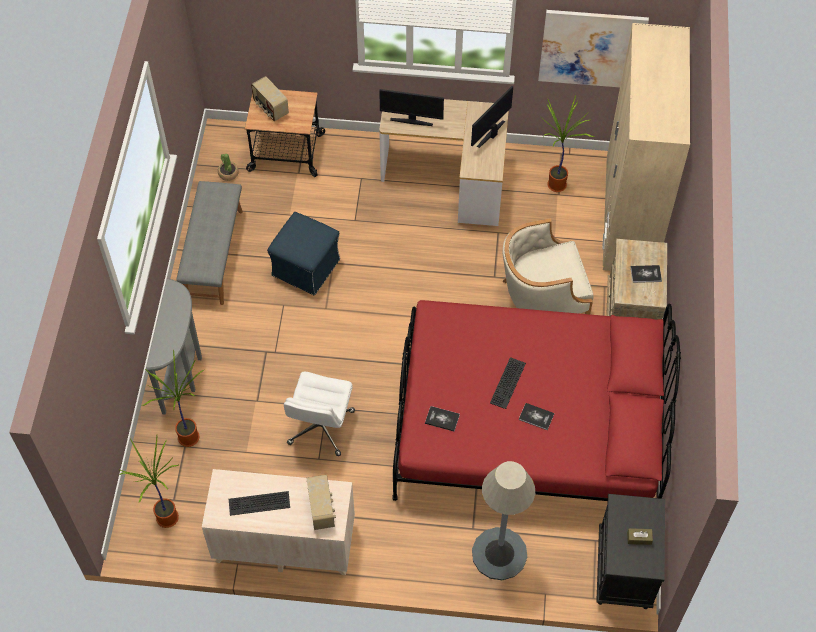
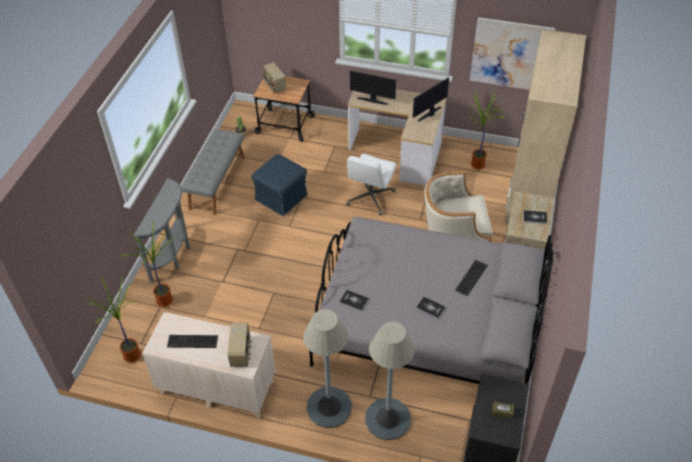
camera: 10 degrees right, 10 degrees down
(321, 428) = (266, 307): white office chair -> white office chair (370, 198)
(427, 549) = (329, 407): none -> grey floor lamp
(508, 384) = (412, 281): keyboard -> keyboard (472, 278)
(527, 428) = (427, 327): red bed -> grey bed

